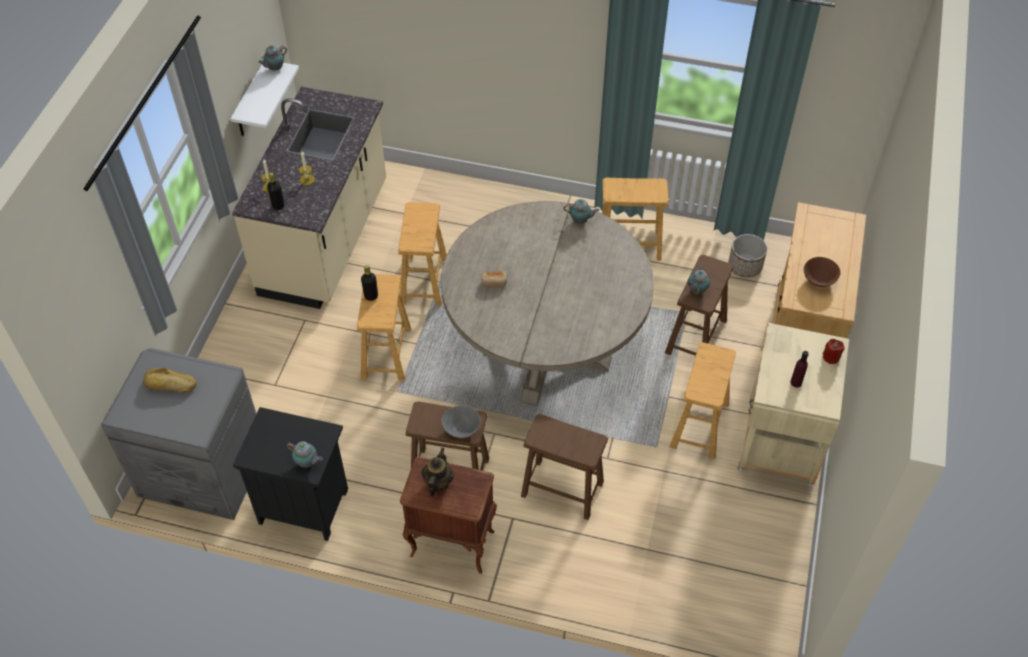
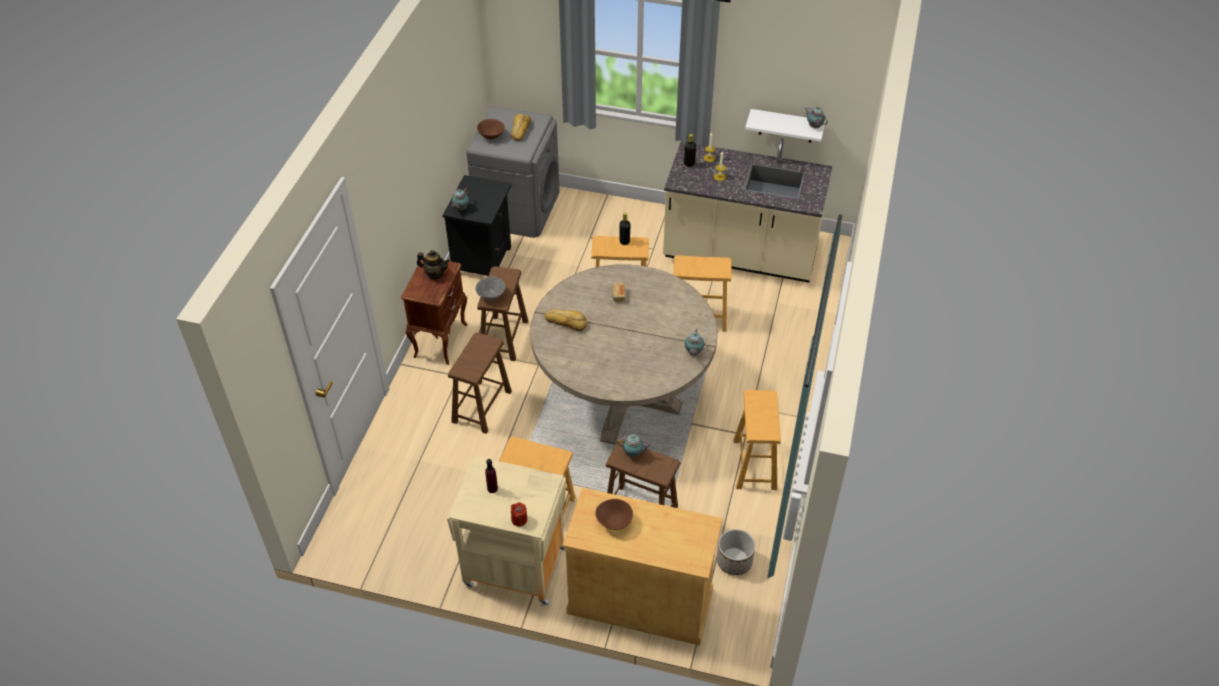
camera: 90 degrees right, 5 degrees down
(177, 418) = (491, 136): none -> brown bowl
(537, 330) = (566, 322): none -> bread

